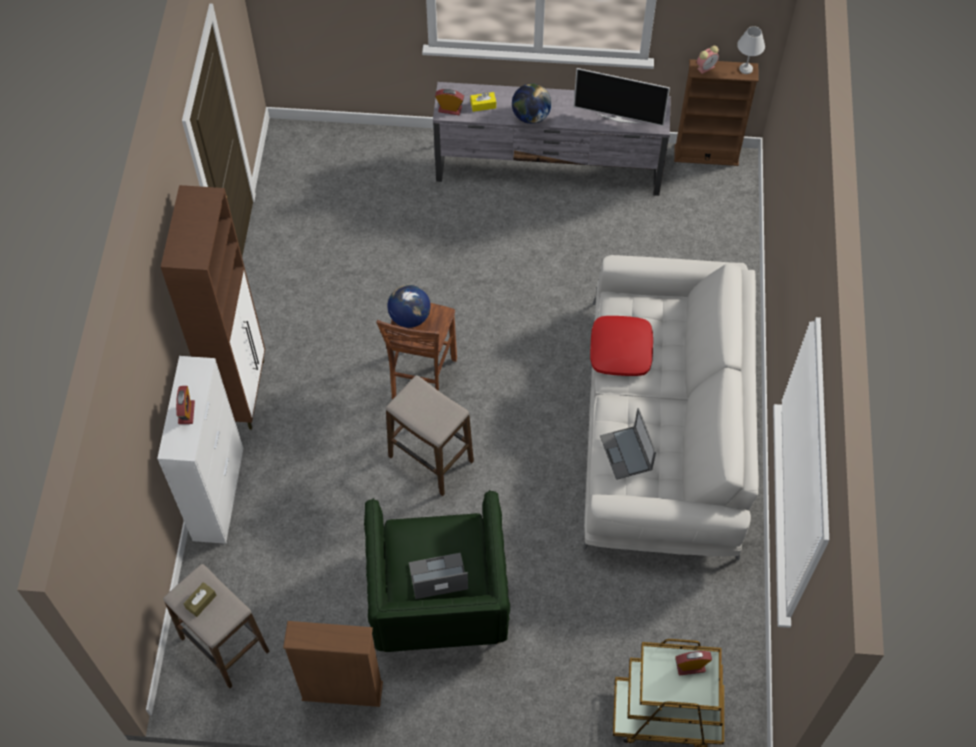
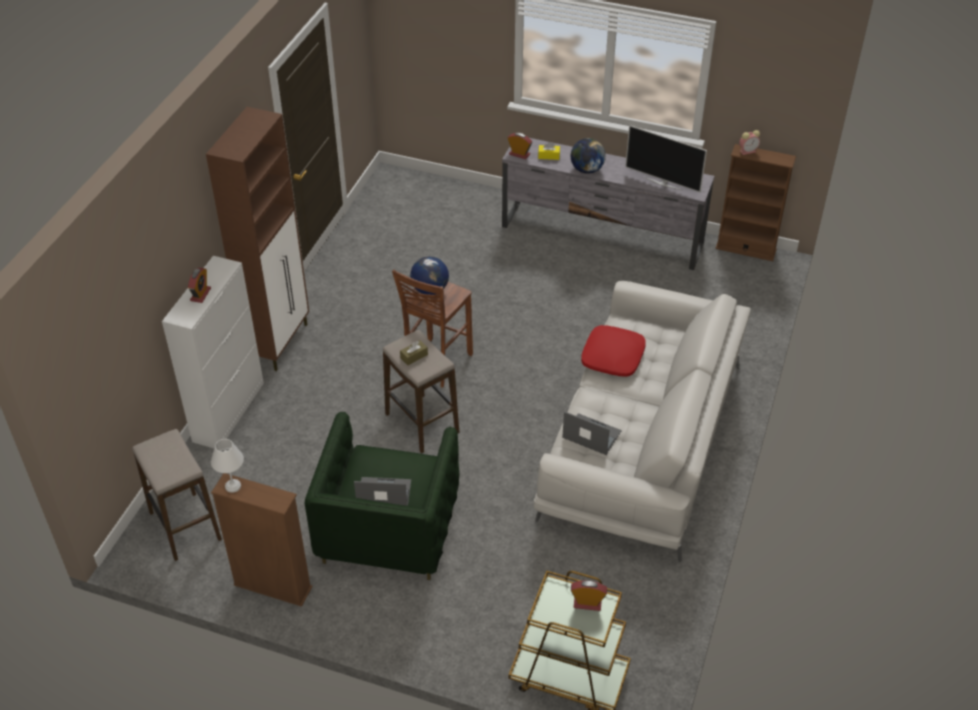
camera: 15 degrees right, 15 degrees down
(201, 601) = (162, 456): brown tissue box -> brown tissue box (414, 356)
(626, 453) = (591, 434): laptop -> laptop turned 120 degrees clockwise
(746, 69) = (783, 158): white table lamp -> white table lamp (233, 487)

